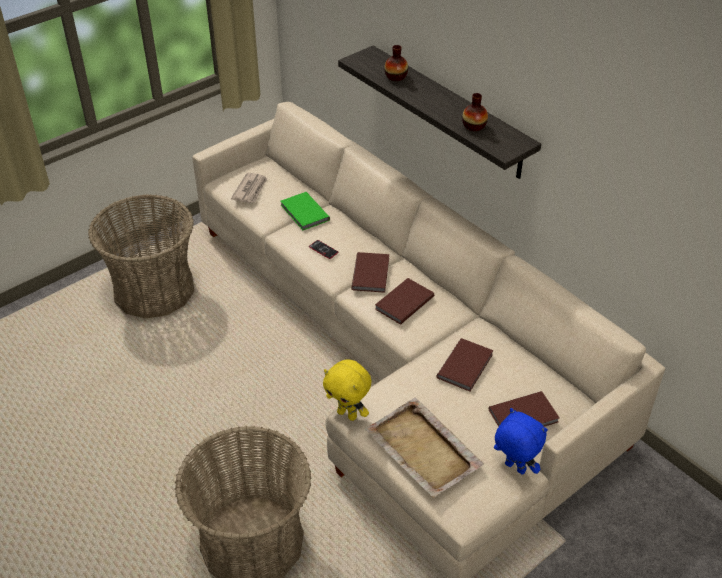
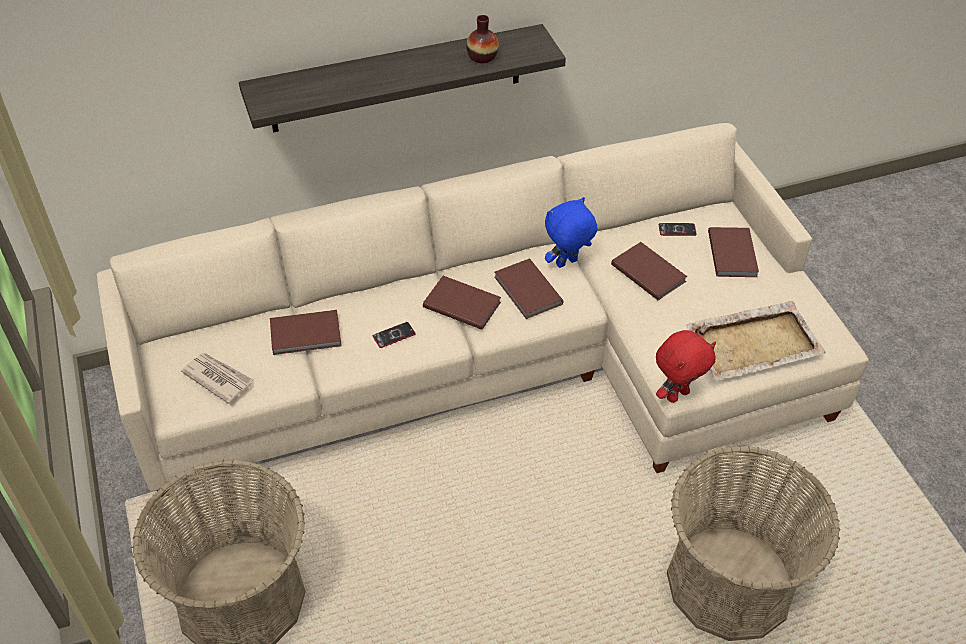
camera: 70 degrees left, 5 degrees up
(304, 213) = (306, 335): green book -> brown book
(348, 414) = (677, 394): yellow plush toy -> red plush toy
(396, 77) = (333, 83): vase -> none
(514, 468) = (791, 286): blue plush toy -> blue plush toy (567, 263)
(529, 374) = (677, 230): none -> phone

